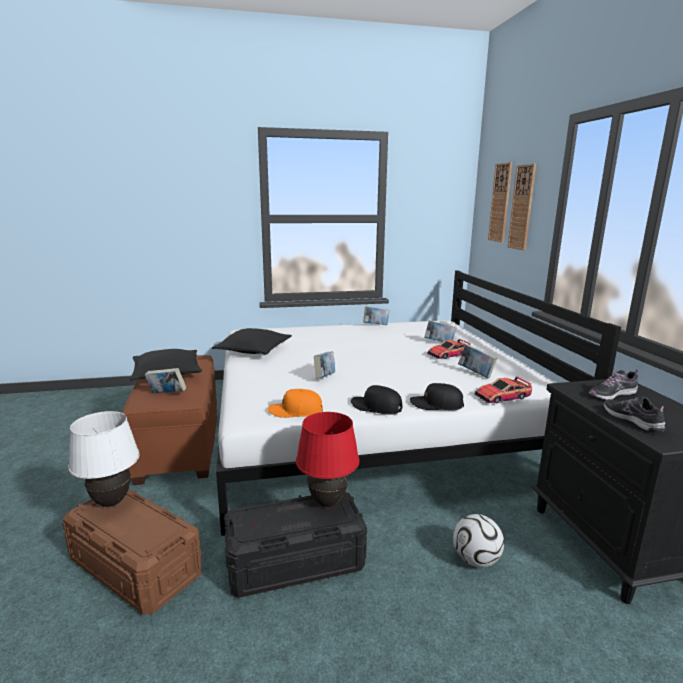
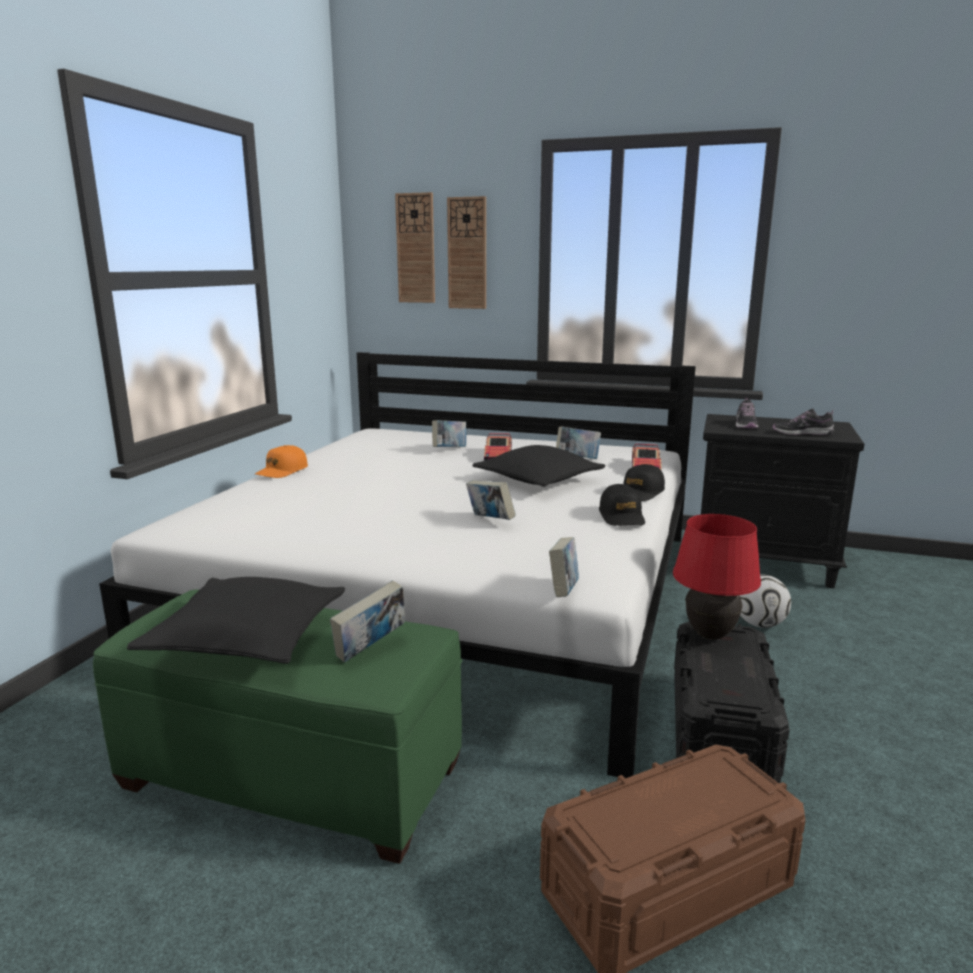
camera: 60 degrees left, 0 degrees up
(111, 502) = (611, 818): white table lamp -> none
(181, 443) = (294, 775): brown ottoman -> green ottoman
(253, 350) = (291, 540): black pillow -> black pillow (538, 480)
(295, 411) = (595, 555): orange cap -> orange cap (282, 471)
(376, 325) = (320, 456): book -> book (563, 592)
(376, 407) = (622, 516): black cap -> black cap turned 60 degrees counterclockwise

